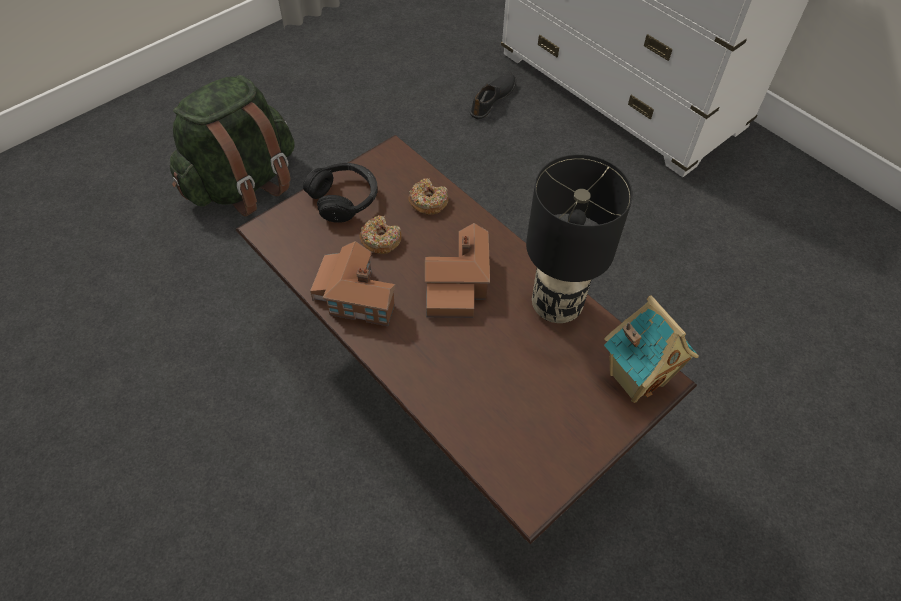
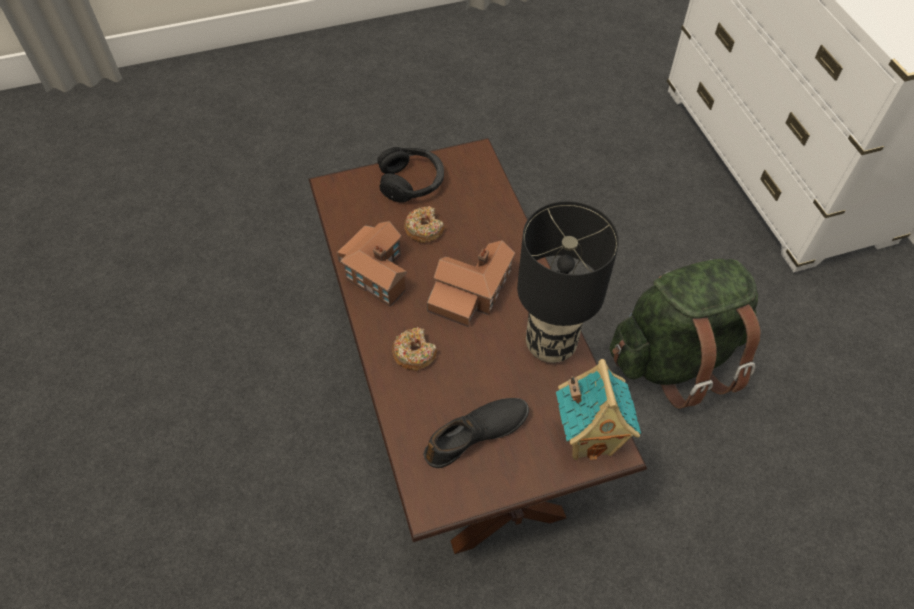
camera: 25 degrees right, 0 degrees up
(243, 184) = (363, 143): green backpack -> green backpack (675, 359)
(428, 201) = (484, 209): donut -> donut (414, 353)
(493, 100) = (634, 134): black shoe -> black shoe (476, 435)

